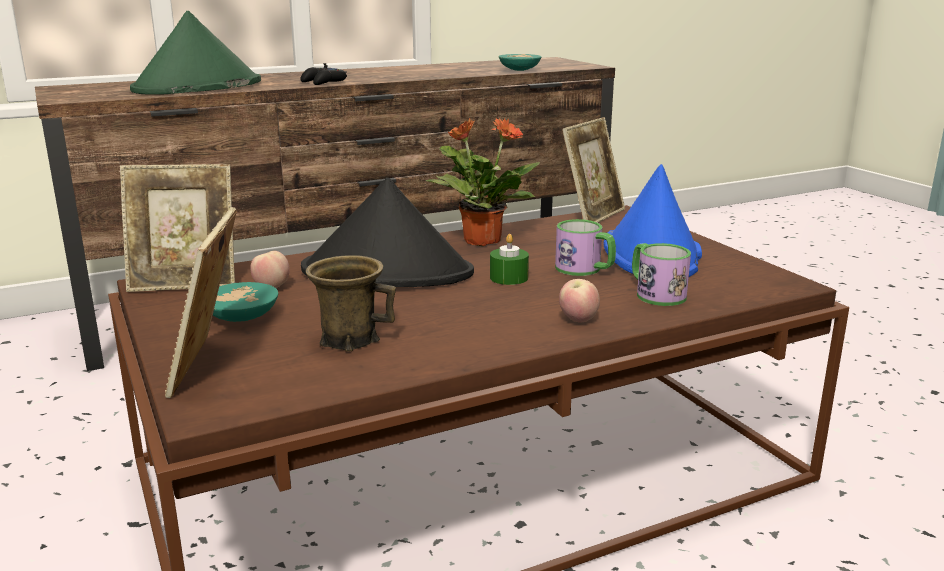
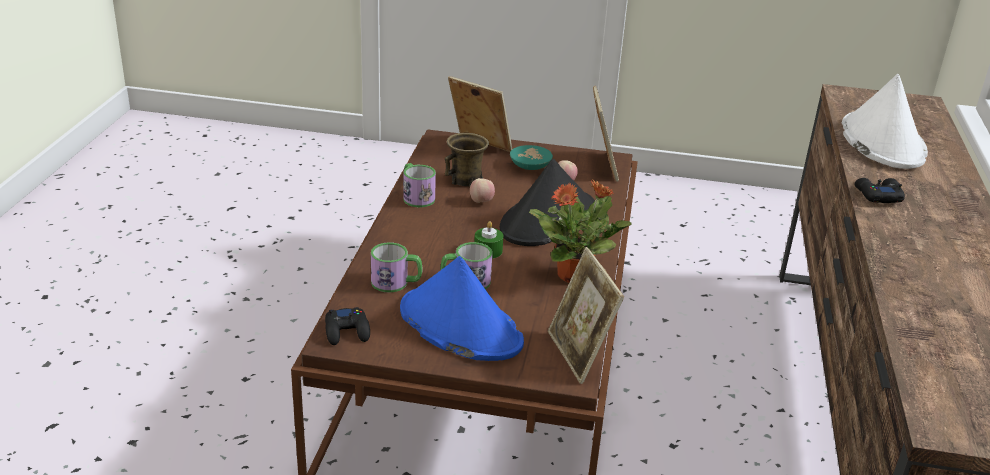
camera: 125 degrees right, 10 degrees up
(185, 283) = (602, 166): picture frame -> picture frame turned 150 degrees clockwise
(197, 87) = (881, 141): green hat -> white hat
(455, 351) = (416, 196): none -> mug
(521, 70) = (919, 345): turquoise bowl -> none
(578, 320) = (400, 240): apple -> apple (481, 202)
(767, 284) = (347, 331): none -> black game controller

